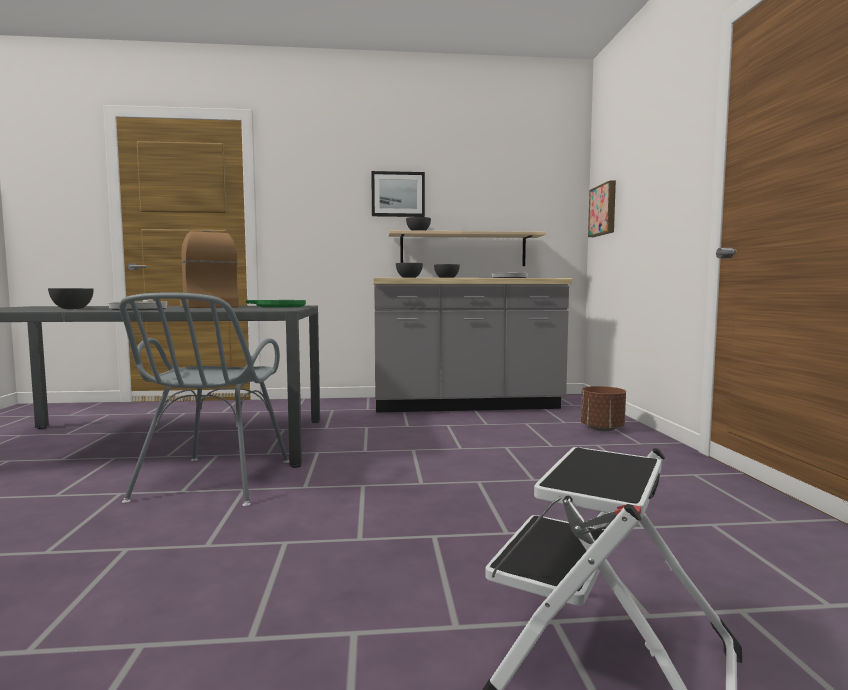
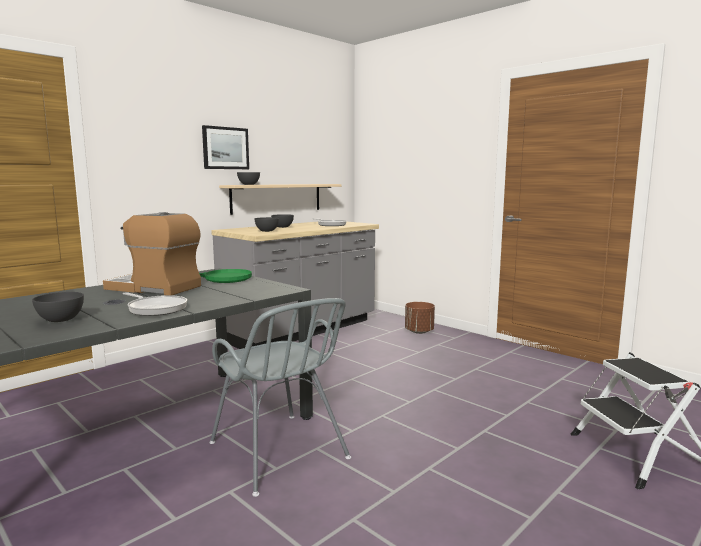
camera: 40 degrees left, 5 degrees up
(604, 210) = (377, 168): picture -> none

